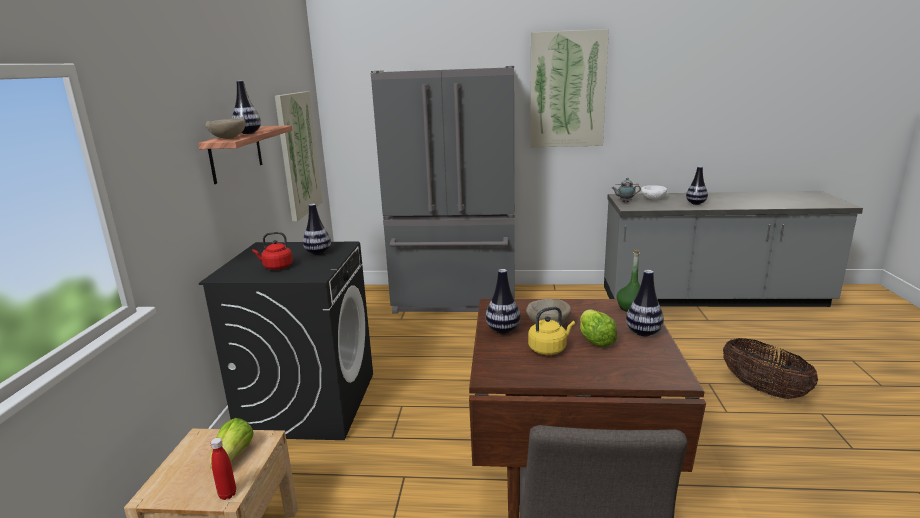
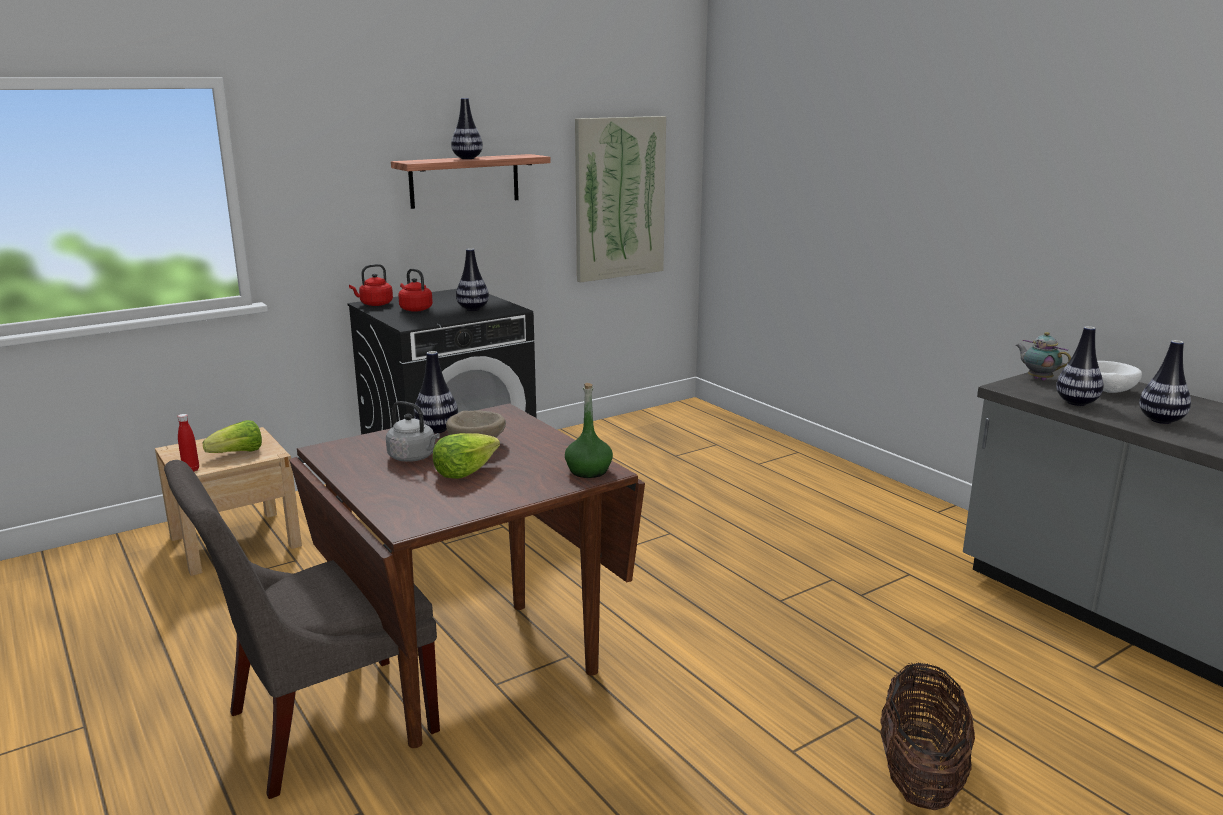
camera: 50 degrees right, 0 degrees up
(228, 138) = (426, 160): beige bowl -> none
(229, 275) = (374, 304): none -> red kettle
(455, 300) = (776, 464): grey fridge -> none
(549, 349) = (414, 457): yellow kettle -> grey kettle
(567, 90) = (1018, 147): picture -> none
(643, 332) = (517, 489): vase -> vase (1076, 403)

